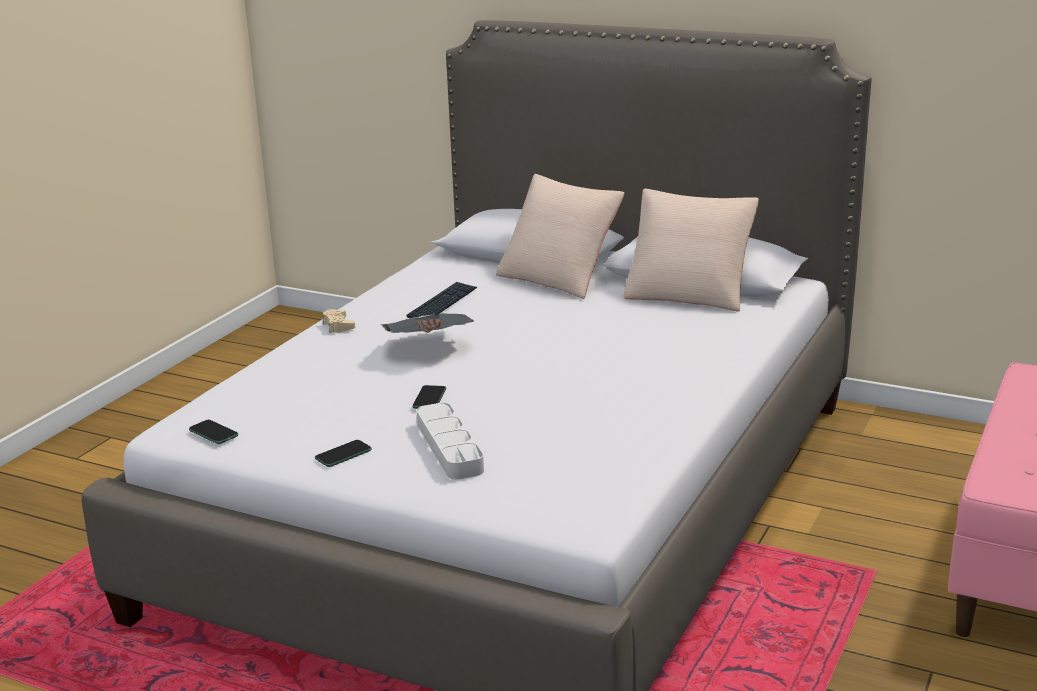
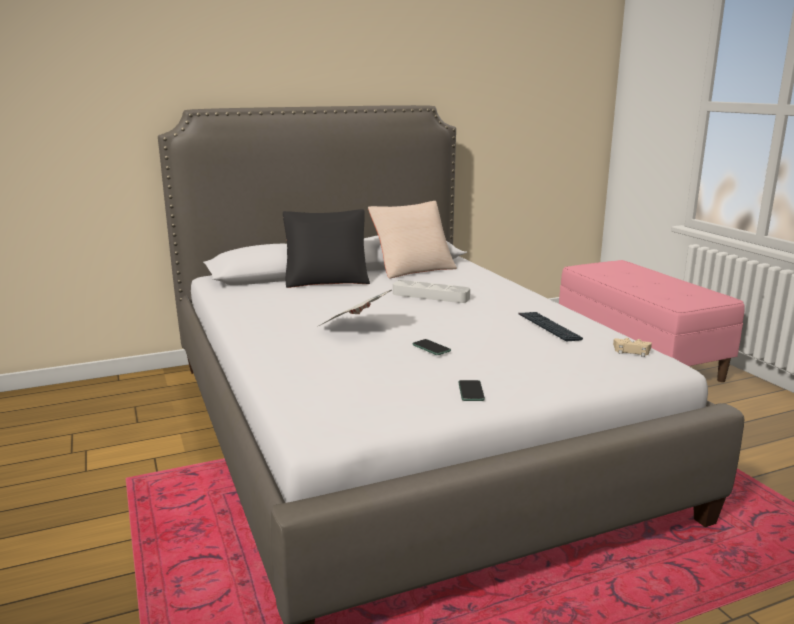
camera: 50 degrees left, 5 degrees down
(213, 433) = (356, 419): phone -> none
(338, 325) = (258, 337): beige game controller -> beige game controller (631, 351)
(442, 303) = (295, 307): keyboard -> keyboard (549, 327)
(449, 447) = (512, 363): grey tray -> grey tray (430, 296)
(559, 278) = (327, 279): beige pillow -> black pillow

